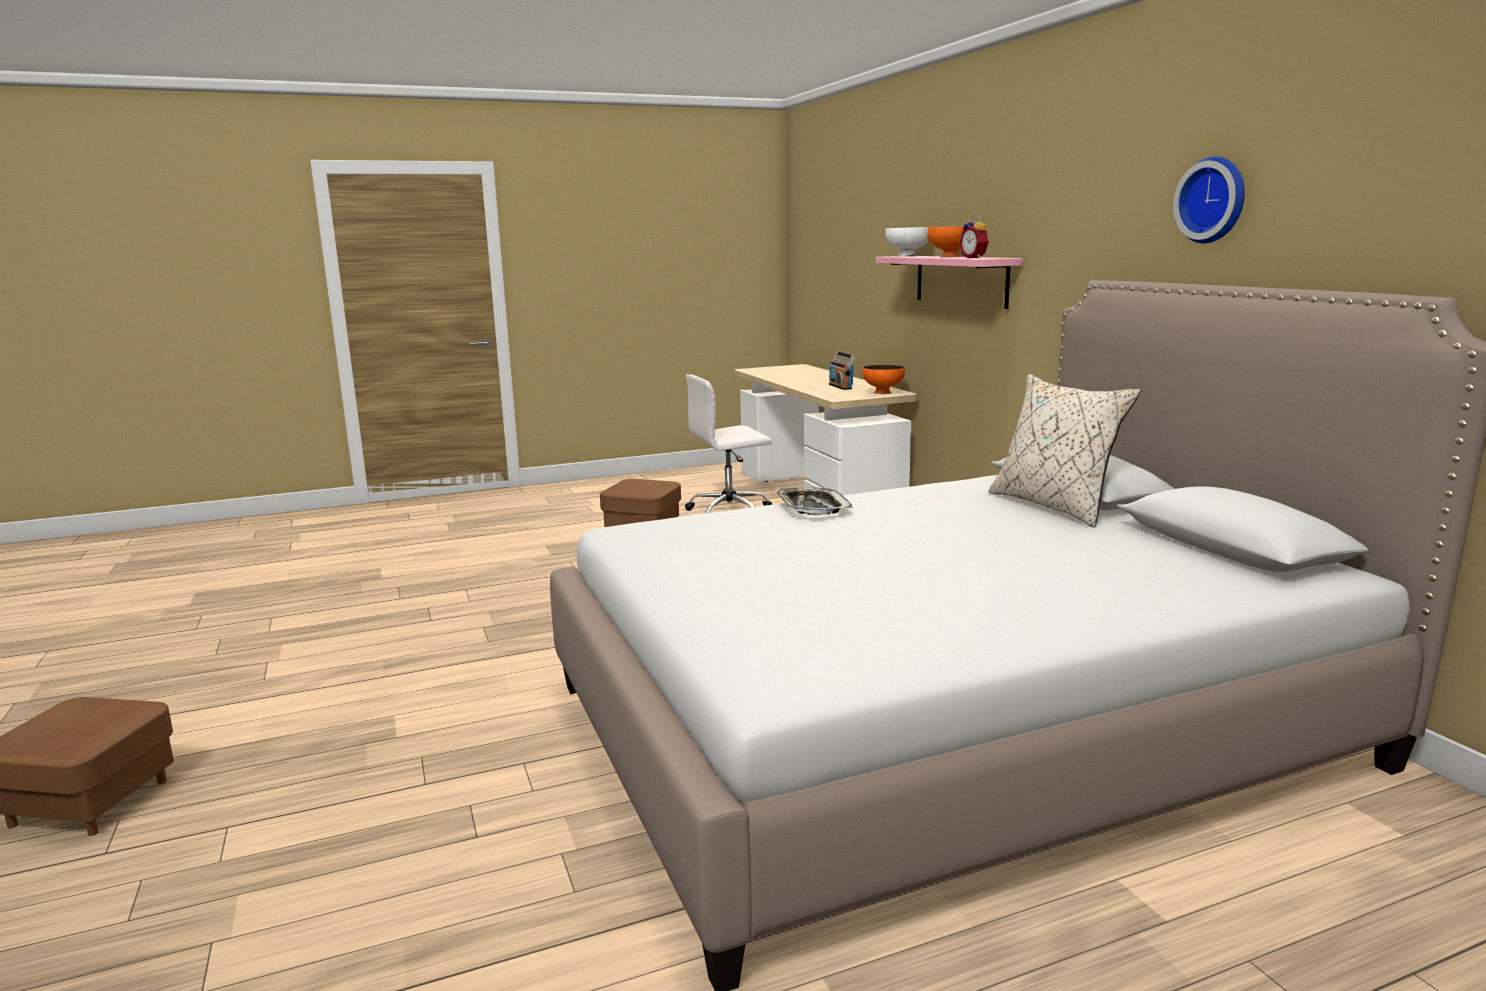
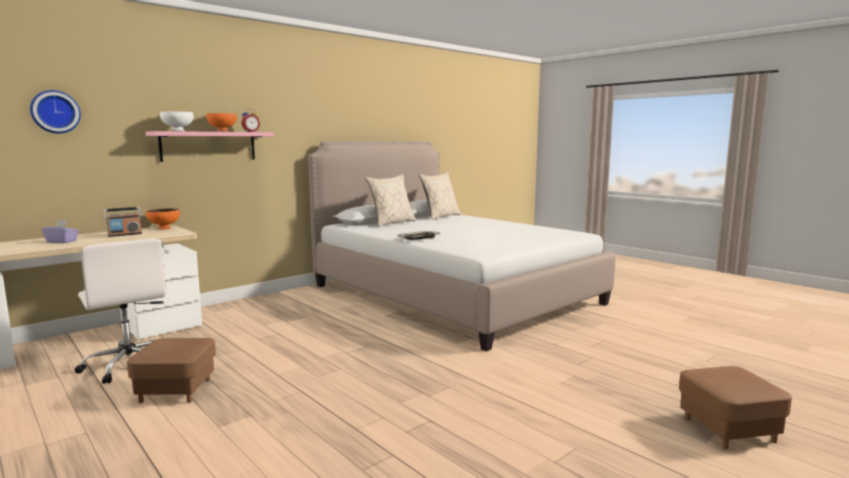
camera: 110 degrees left, 5 degrees down
(808, 378) = (62, 241): none -> purple tissue box
(1196, 559) = (440, 217): none -> beige pillow
(1214, 200) = (358, 112): wall clock -> wall clock (55, 112)

